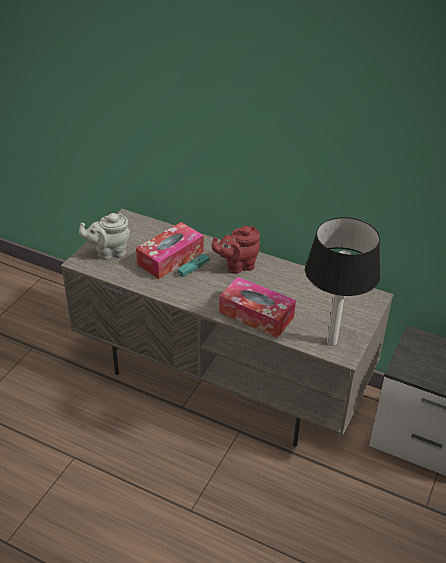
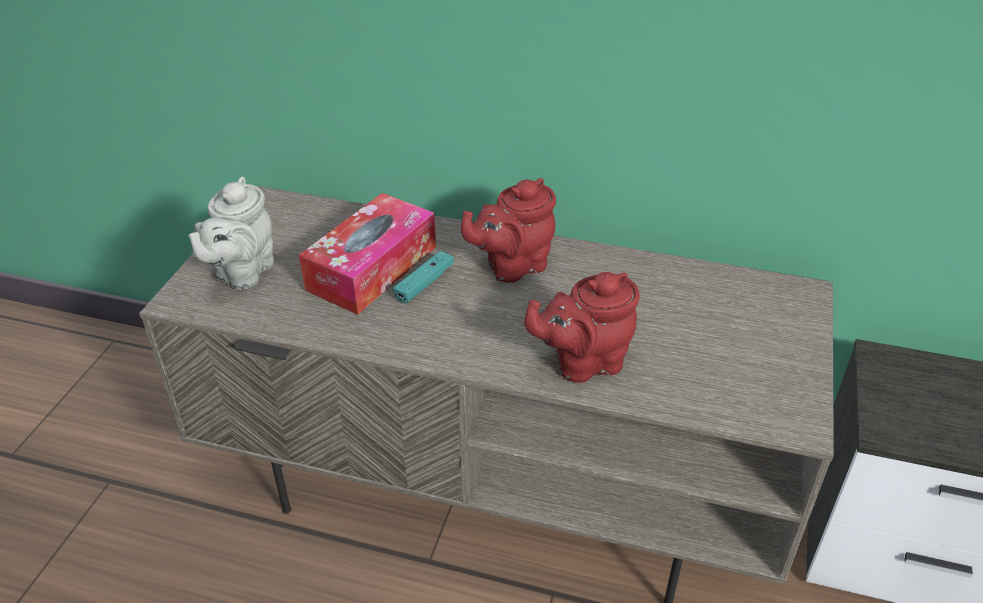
camera: 10 degrees left, 0 degrees up
(109, 252) = (241, 273): grey teapot -> grey teapot turned 45 degrees counterclockwise
(256, 315) = (582, 362): tissue box -> red teapot
(332, 342) = (760, 400): table lamp -> none

